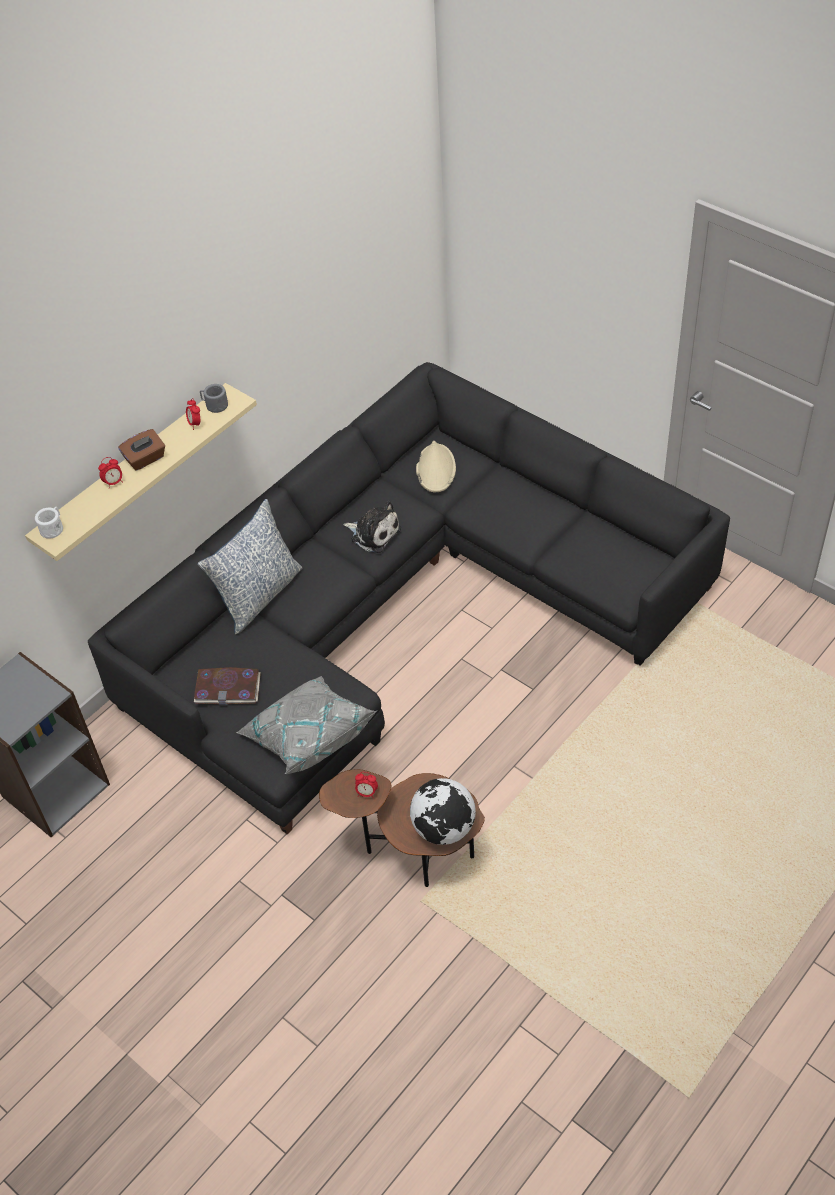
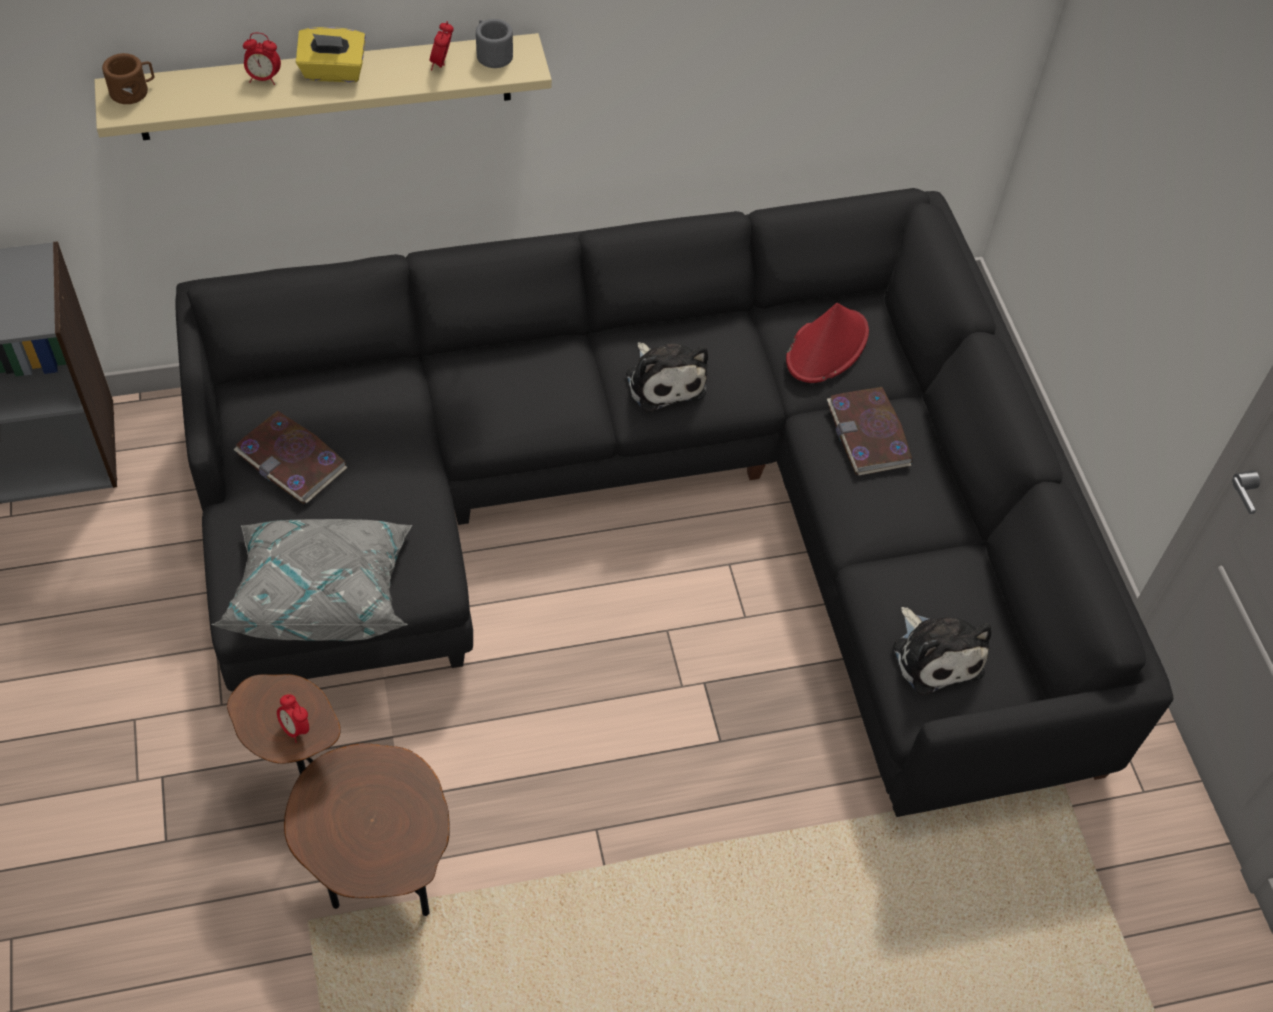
camera: 30 degrees right, 5 degrees up
(53, 528) = (133, 91): white mug -> brown mug
(145, 459) = (333, 72): brown tissue box -> yellow tissue box
(258, 595) = (446, 366): pillow -> none
(435, 469) = (827, 347): beige hat -> red hat
(444, 828) = (366, 853): globe -> none
(493, 496) = (869, 434): none -> book
(612, 571) = (935, 655): none -> plush toy

